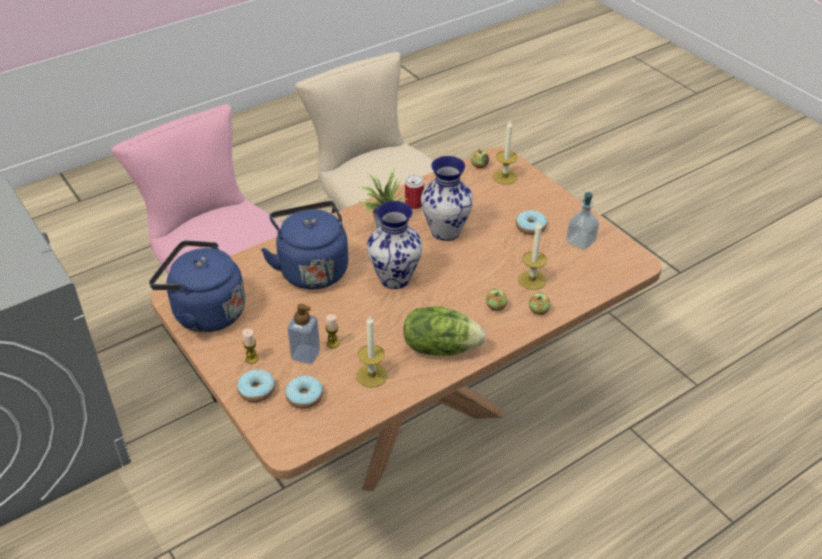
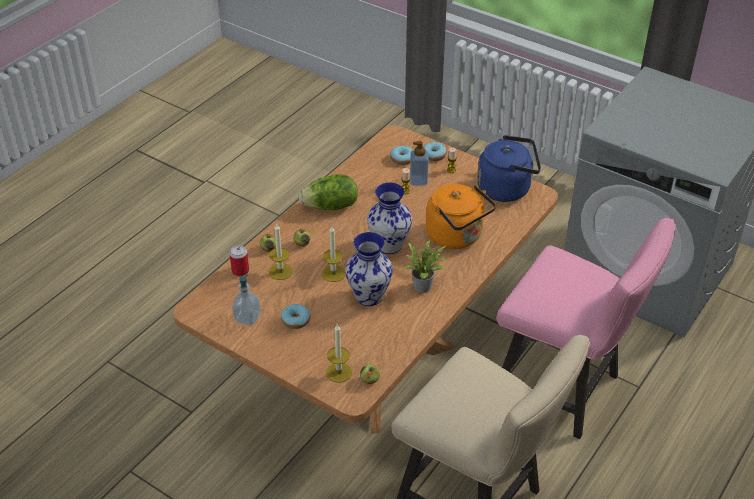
camera: 160 degrees right, 0 degrees up
(311, 269) = (457, 236): blue kettle -> orange kettle
(372, 375) = (367, 179): candle -> candle (333, 273)
(414, 204) = (410, 316): can -> can (240, 271)

